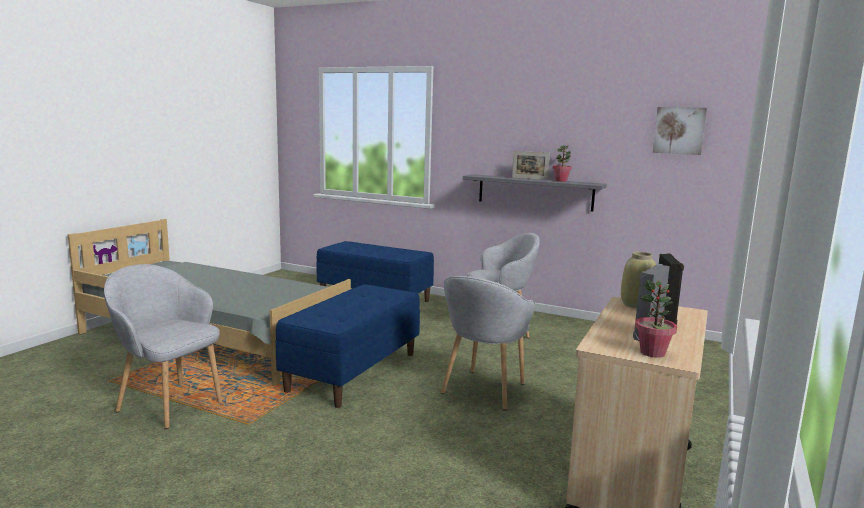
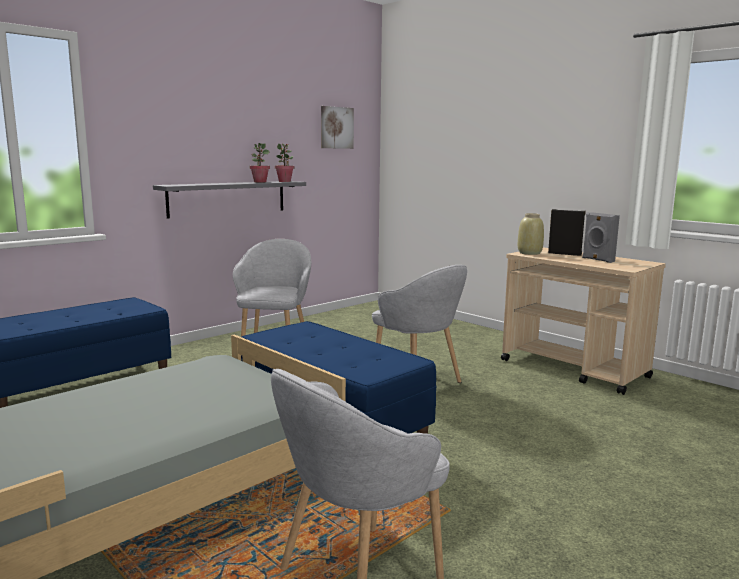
camera: 70 degrees left, 0 degrees up
(529, 178) = (229, 183): picture frame -> none
(653, 353) = (635, 263): potted plant -> potted plant (285, 181)

